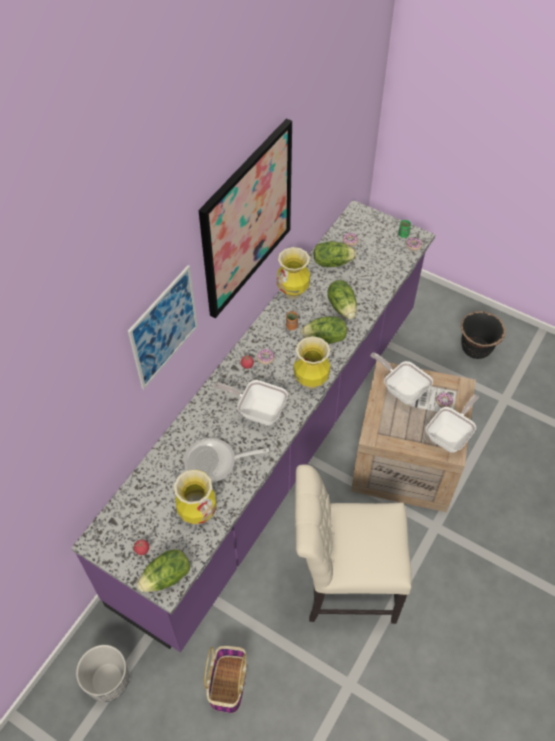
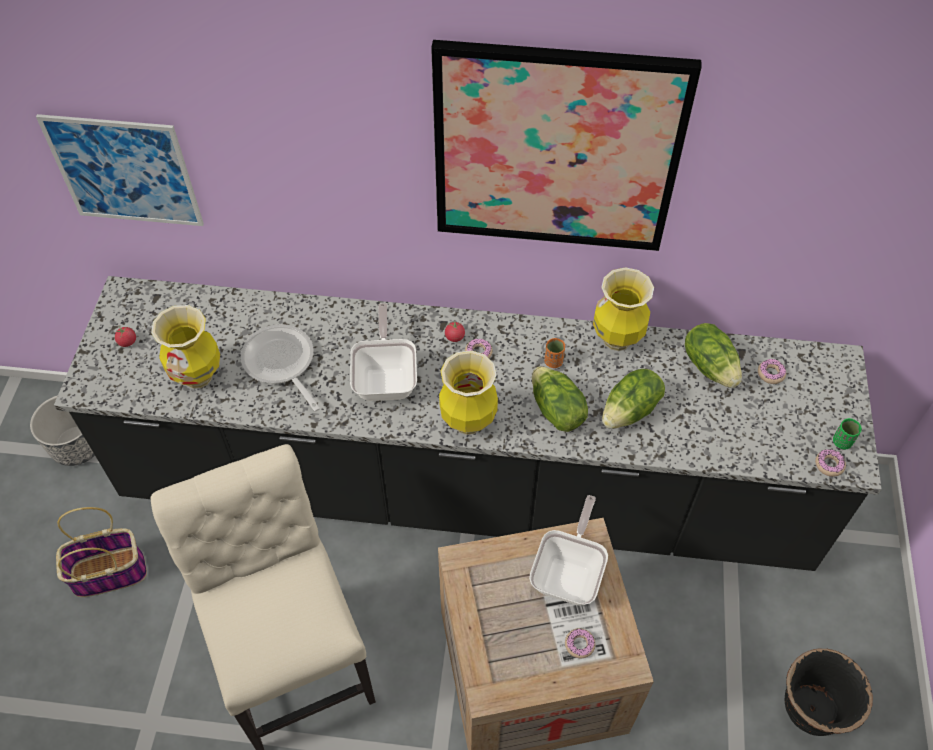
camera: 65 degrees right, 0 degrees up
(164, 327) = (331, 155): picture -> picture (124, 171)
(167, 577) = (97, 382): lettuce -> none
(277, 446) = (466, 489): purple counter -> black counter
(450, 435) = (519, 676): frying pan -> none

